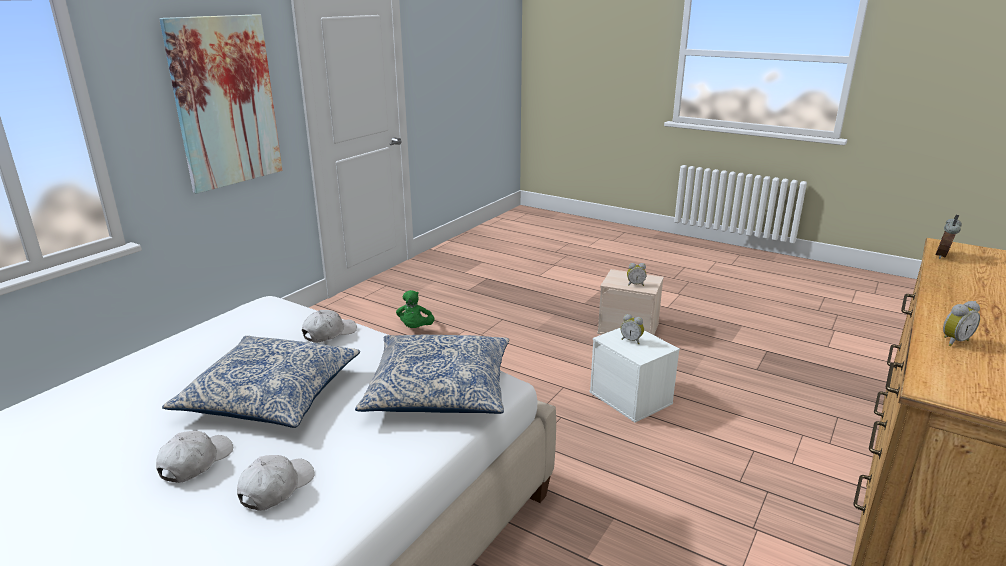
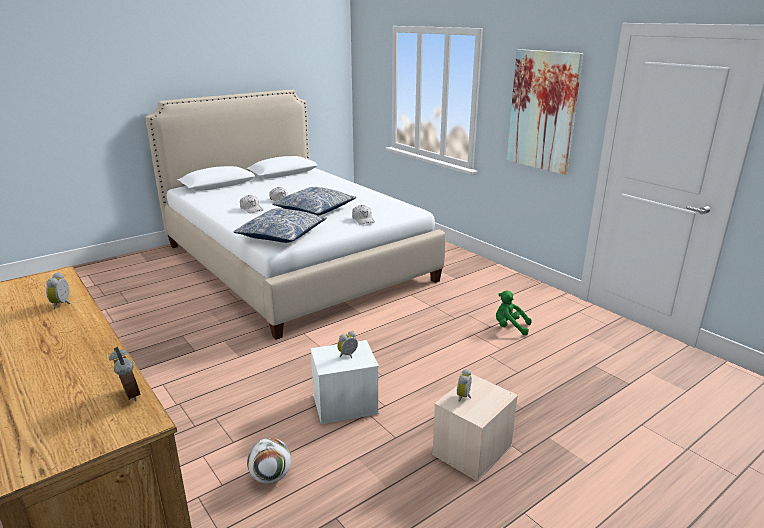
camera: 110 degrees right, 0 degrees up
(762, 411) = (271, 477): none -> football

